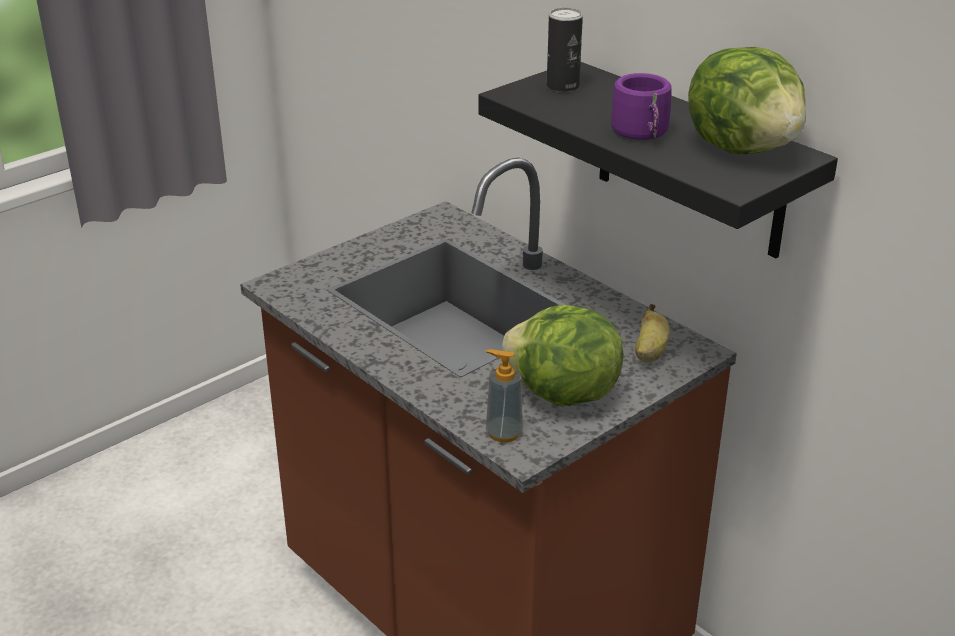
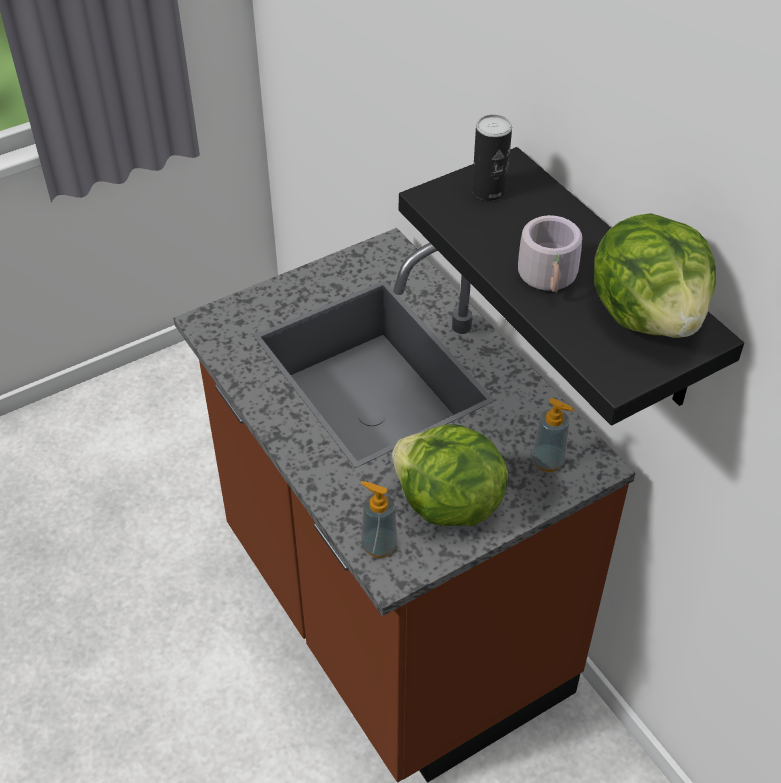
camera: 10 degrees right, 15 degrees up
(645, 133) = (551, 279): purple mug -> grey mug
(650, 352) = (548, 461): banana -> soap dispenser

